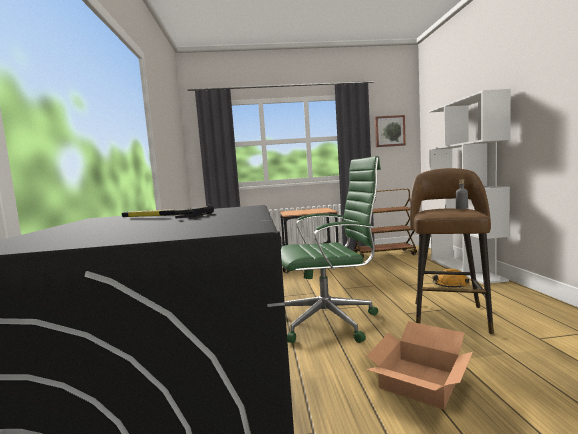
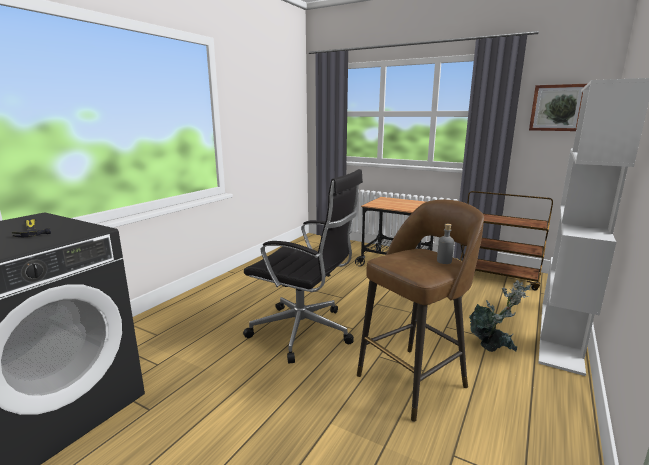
camera: 35 degrees right, 10 degrees up
(330, 321) = (304, 332): green office chair -> black office chair
(420, 382) = (265, 421): cardboard box -> none
(450, 285) = (493, 347): orange hard hat -> potted plant

